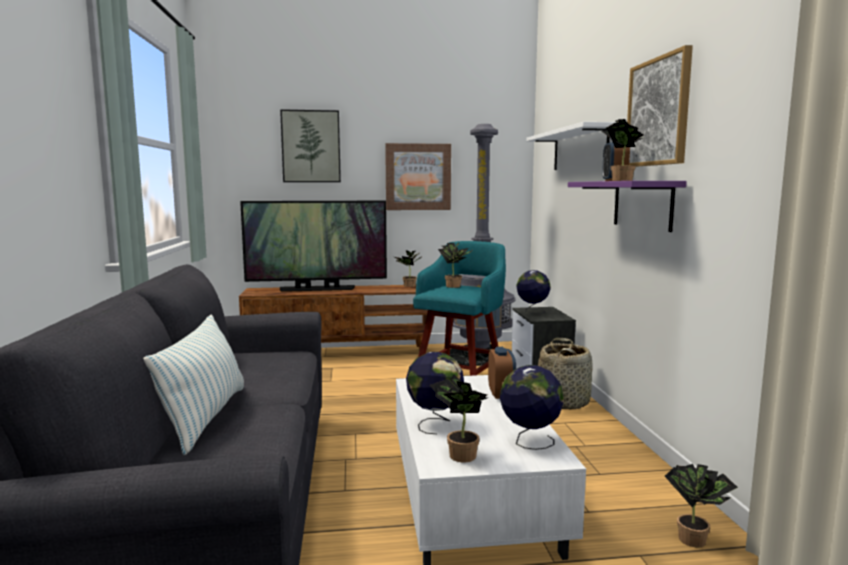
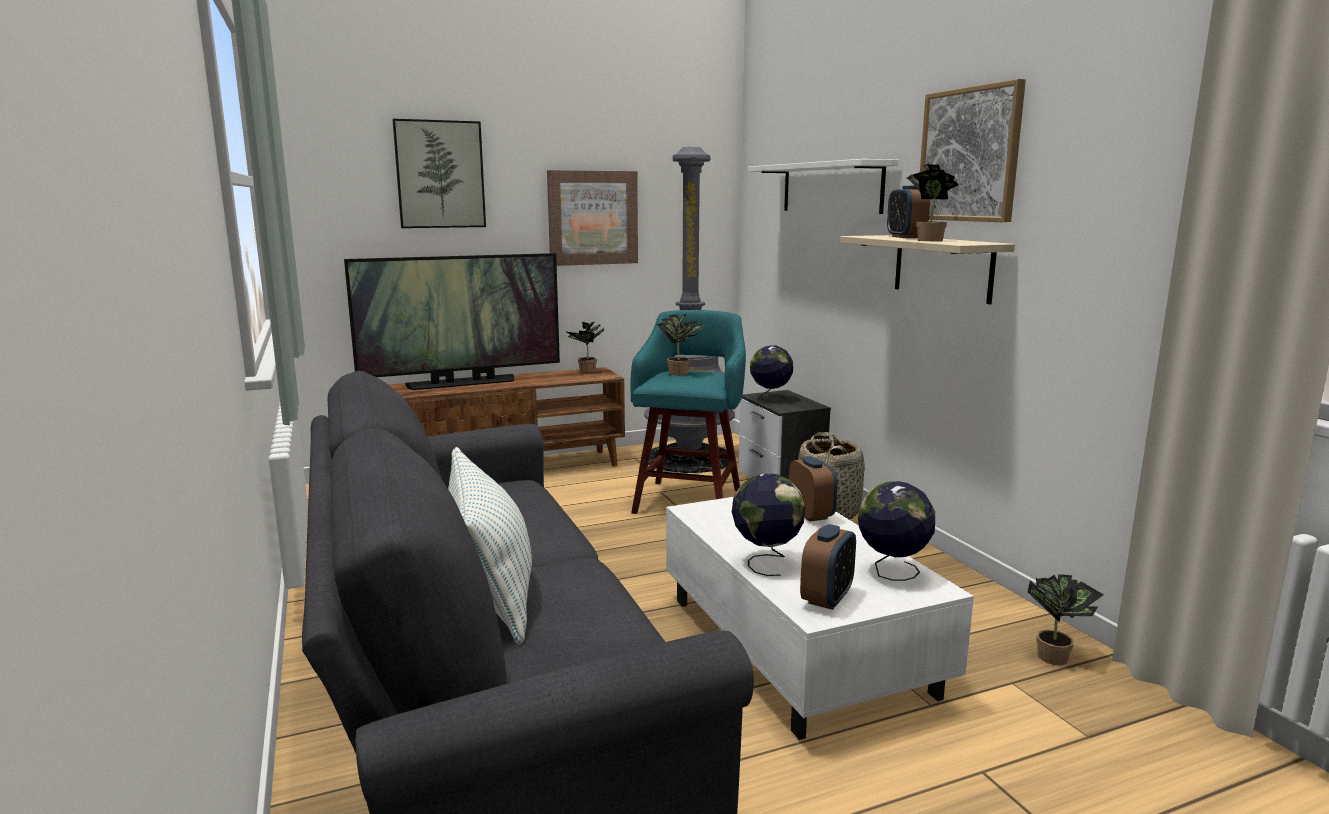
camera: 15 degrees left, 5 degrees up
(458, 455) = (827, 598): potted plant -> alarm clock
(642, 204) = (942, 267): purple shelf -> beige shelf

